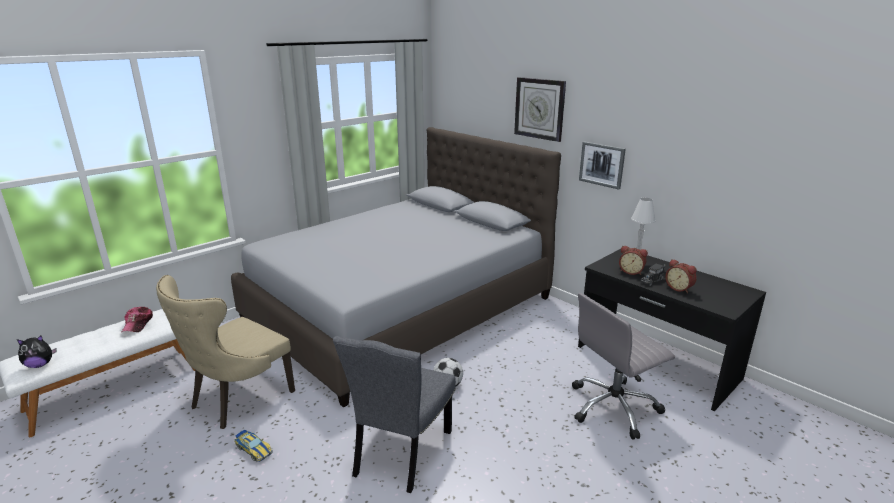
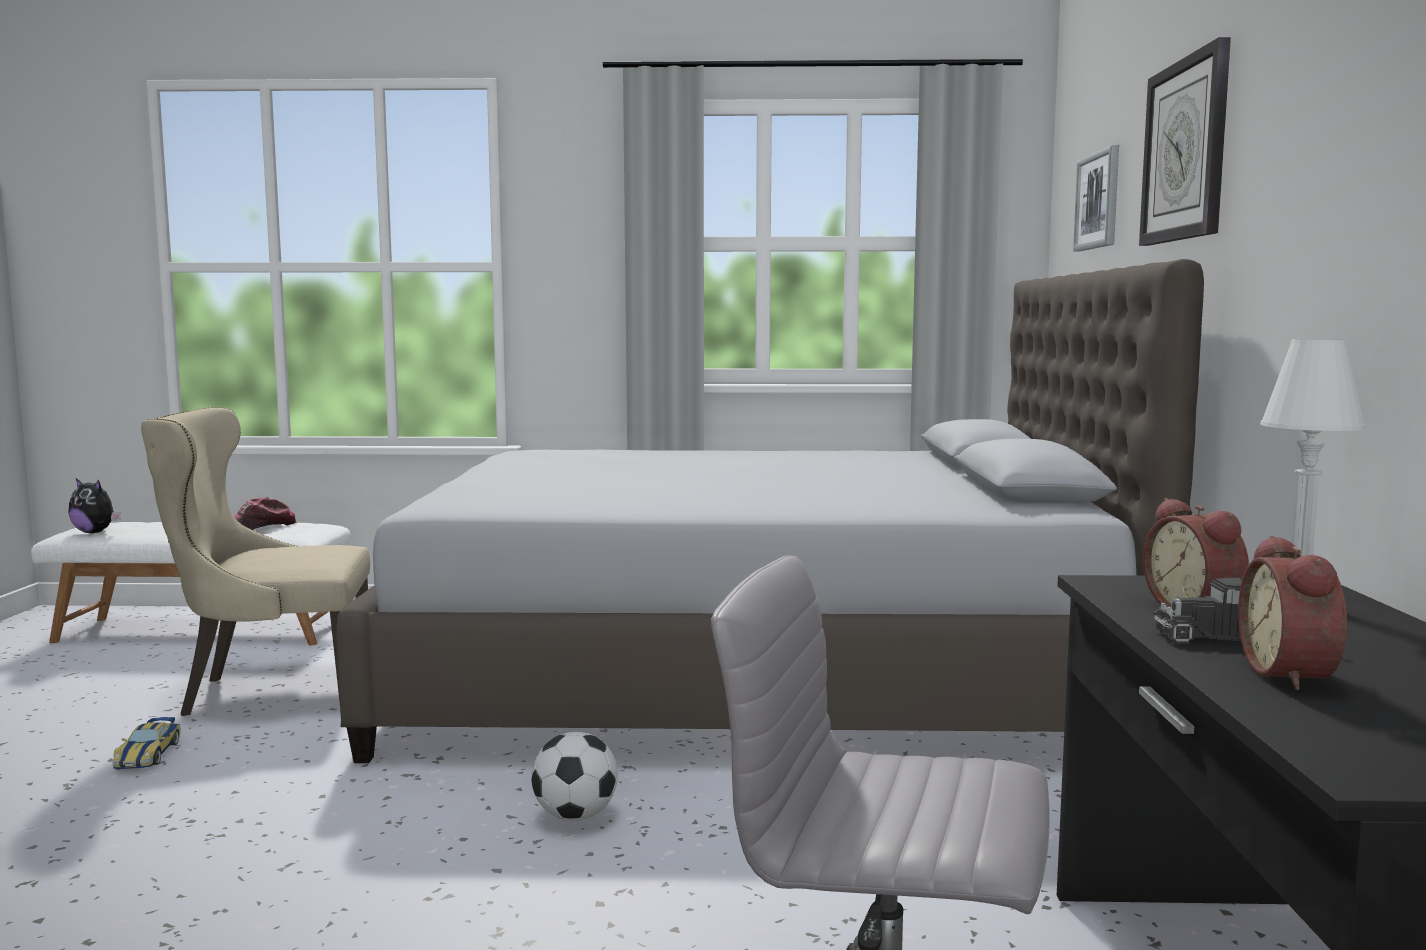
camera: 45 degrees right, 15 degrees down
(402, 450) = (281, 864): grey chair -> none
(602, 164) = (1293, 276): picture -> picture (1098, 201)

